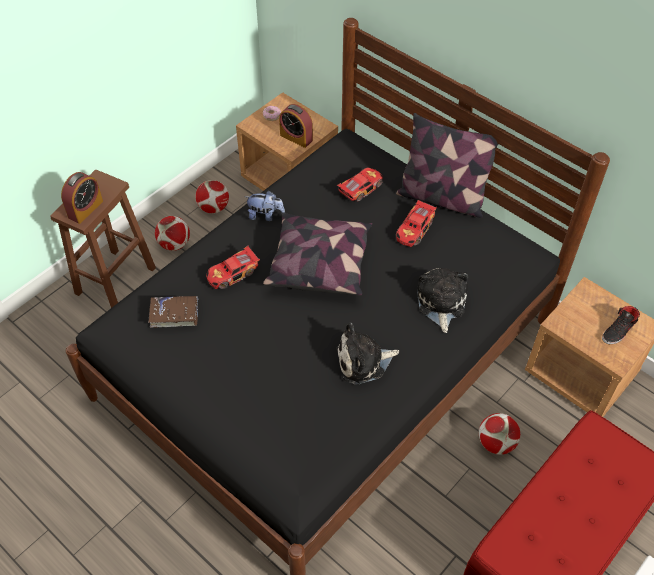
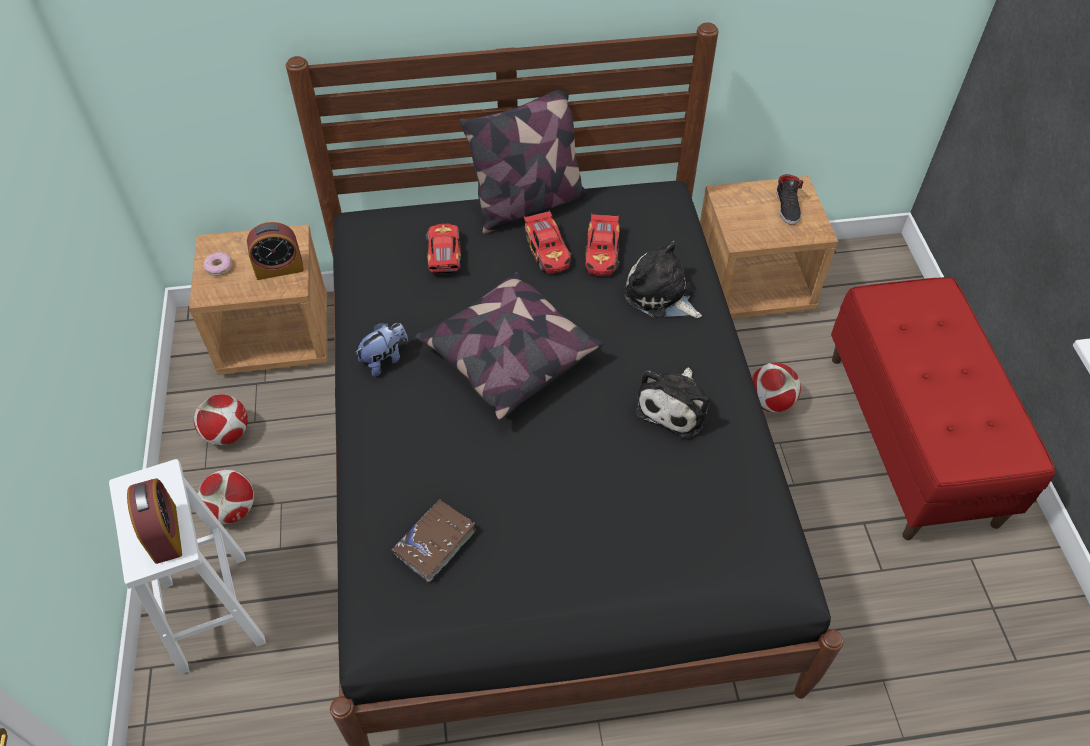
camera: 50 degrees left, 0 degrees up
(116, 279) = (212, 610): brown stool -> white stool
(233, 274) = (437, 445): toy car -> toy car (602, 253)

